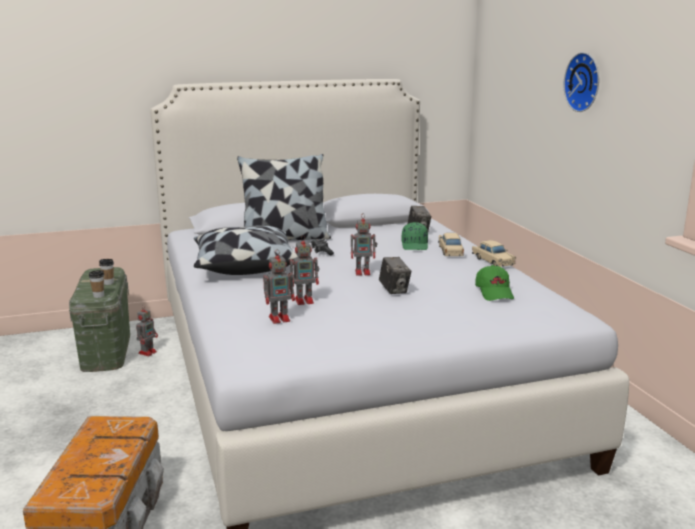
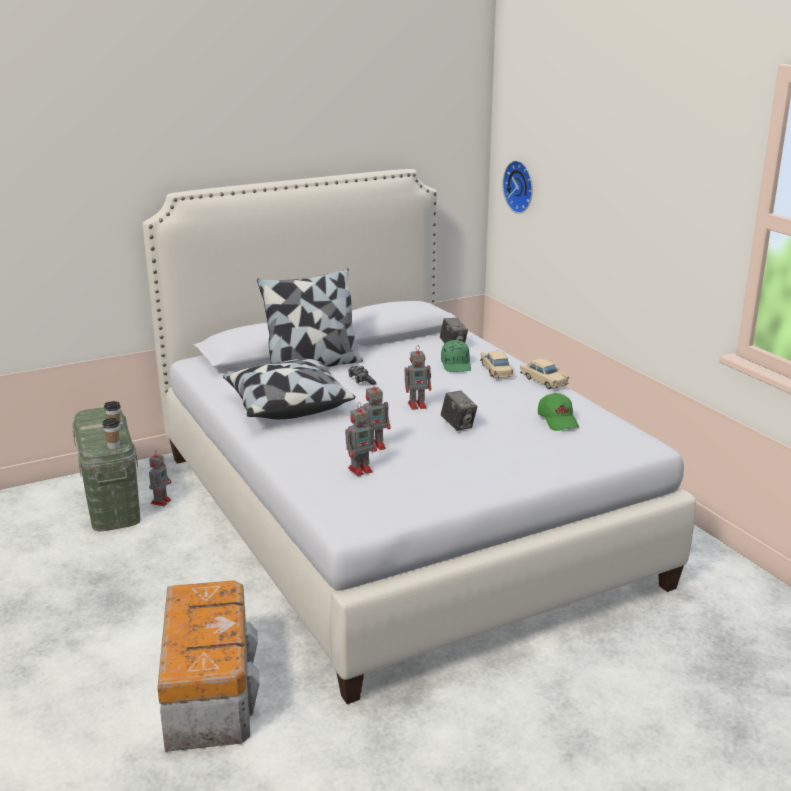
camera: 10 degrees left, 5 degrees up
(585, 82) = (628, 187): wall clock -> wall clock (521, 186)

